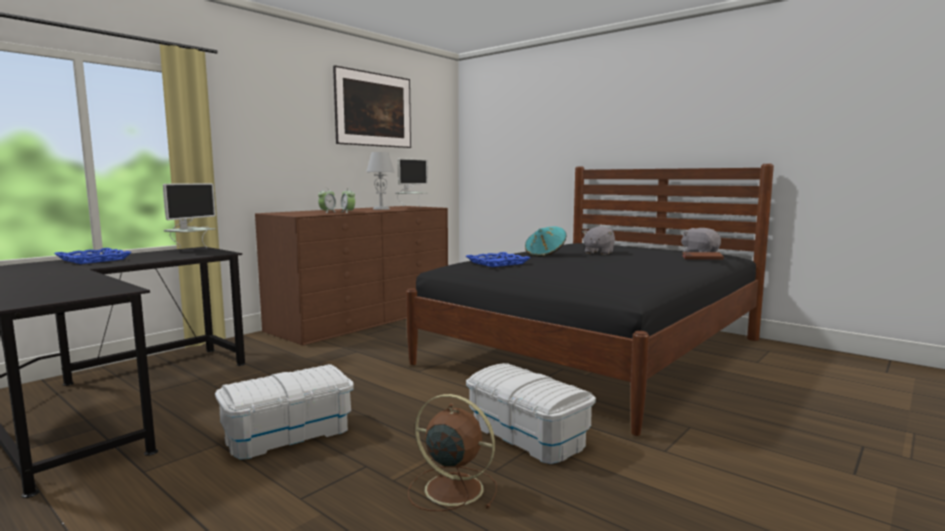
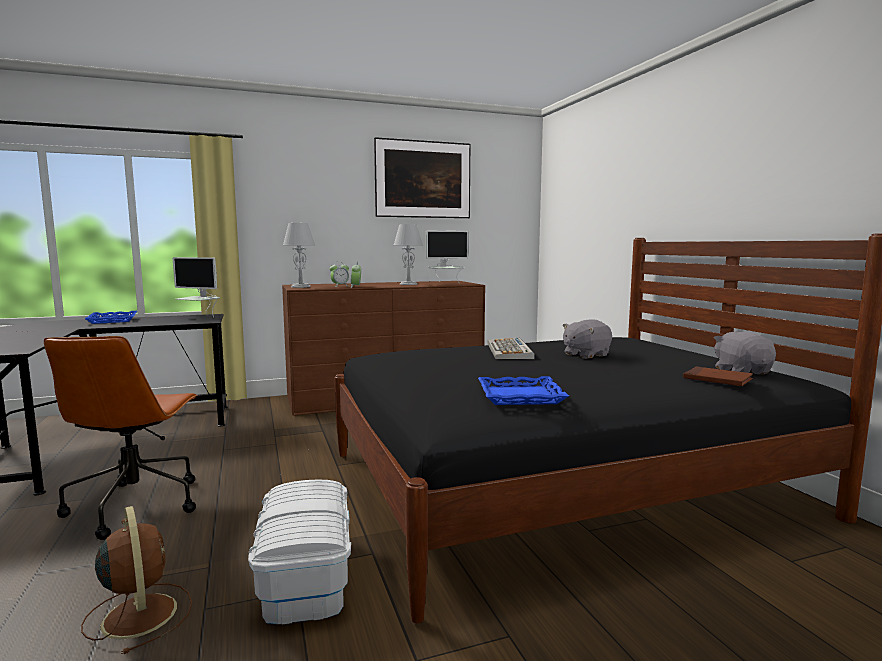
camera: 30 degrees right, 0 degrees up
(191, 250) = (200, 316): monitor -> monitor turned 60 degrees clockwise
(288, 434) = (135, 504): white storage box -> brown office chair
(291, 214) = (300, 287): none -> grey table lamp
(497, 263) = (422, 356): blue tray -> blue tray (520, 396)
(545, 254) = (509, 350): turquoise hat -> keyboard

